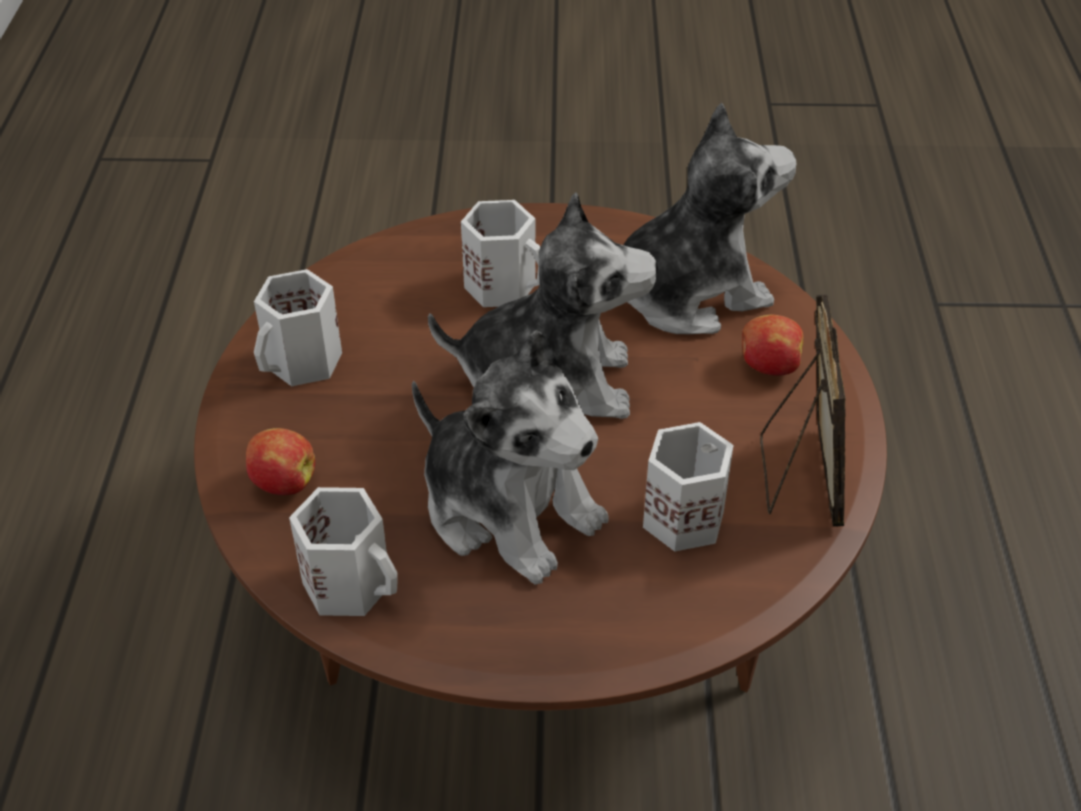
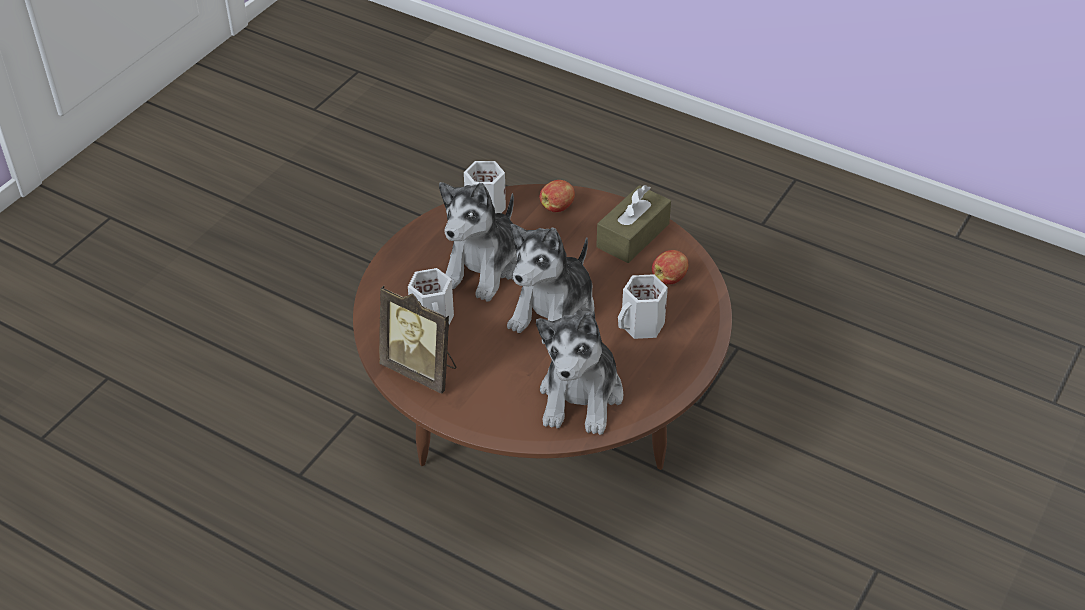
camera: 120 degrees right, 0 degrees up
(303, 363) = (633, 235): white mug -> brown tissue box
(509, 509) = (485, 267): plush toy -> plush toy turned 45 degrees counterclockwise
(768, 366) = (500, 399): apple -> apple (669, 278)

